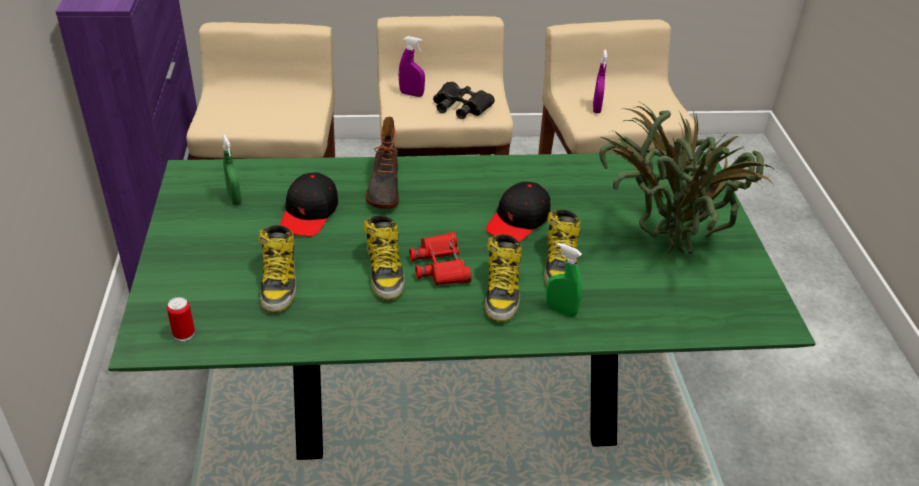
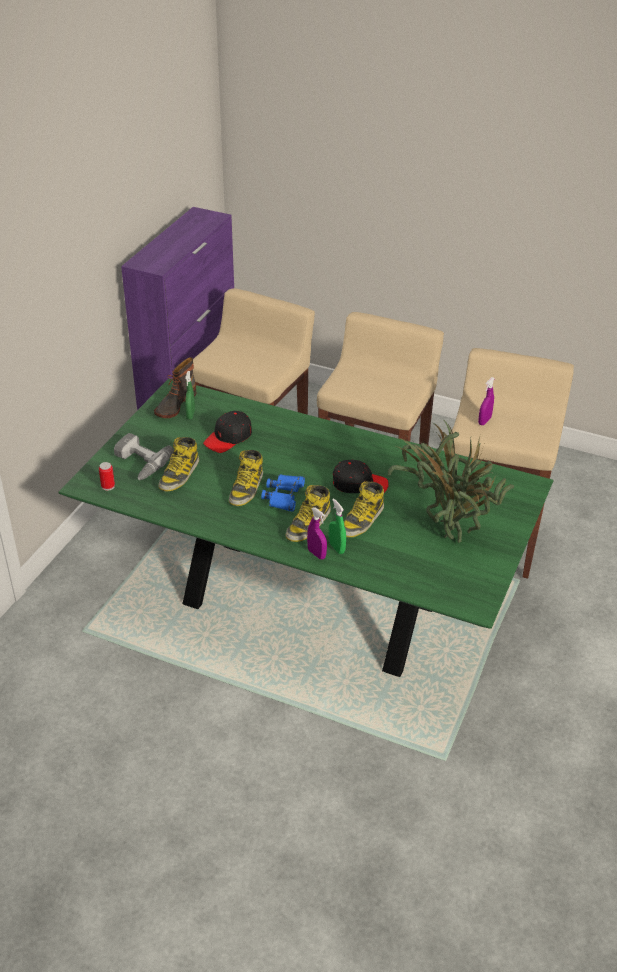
camera: 30 degrees right, 0 degrees up
(207, 286) = (138, 463): none -> power drill
(383, 188) = (288, 435): boot -> boot (175, 405)
(411, 94) = (355, 374): purple spray bottle -> purple spray bottle (316, 554)
(440, 265) = (284, 496): red binoculars -> blue binoculars
(461, 106) = (383, 392): black binoculars -> none
(518, 221) = (359, 484): black cap -> black cap turned 150 degrees counterclockwise

